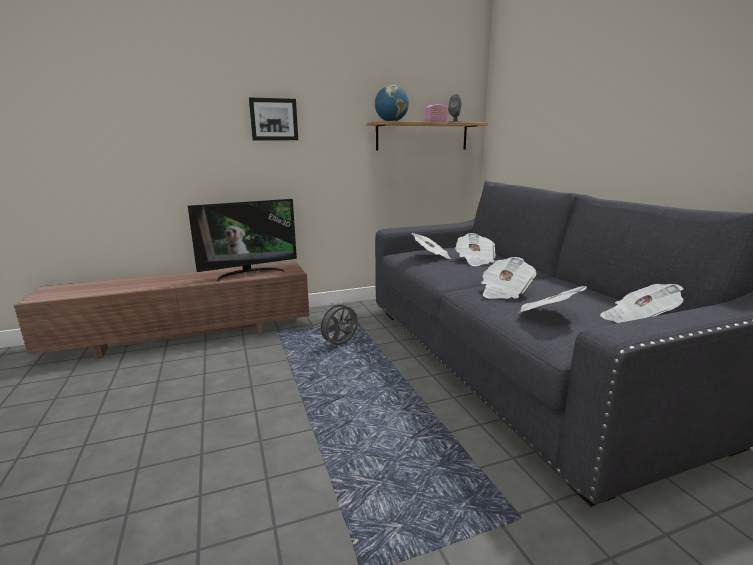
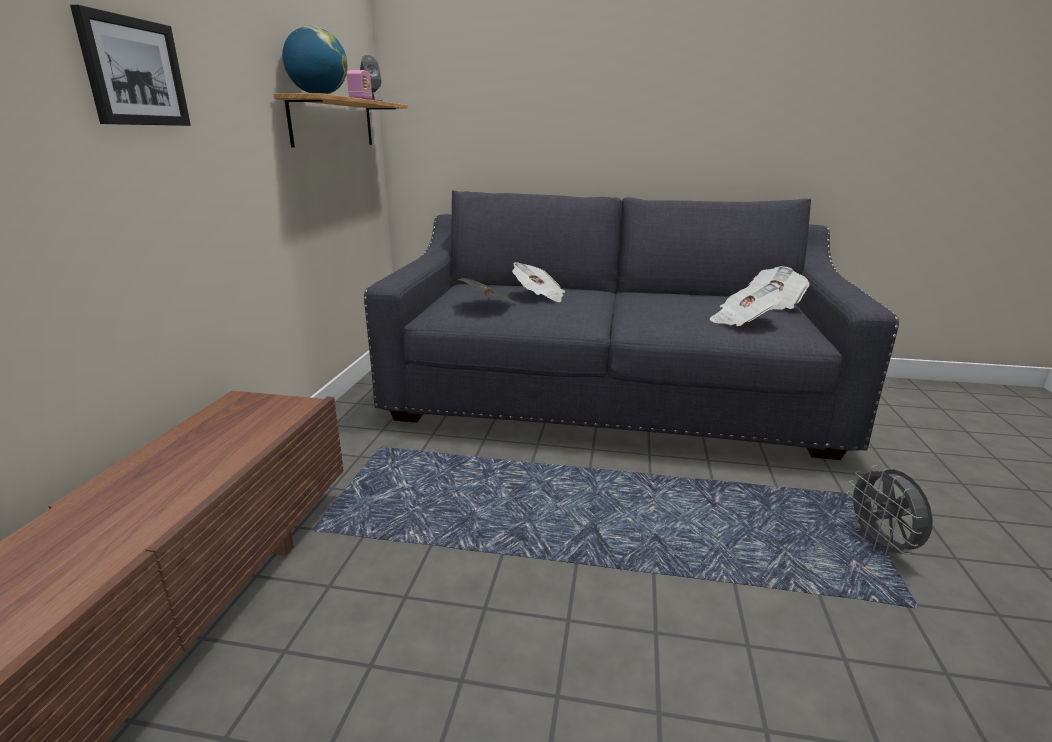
camera: 60 degrees left, 5 degrees up
(249, 273) = (211, 444): television -> none
(340, 345) = (442, 484): grey fan -> grey fan (880, 546)
(504, 292) = (664, 316): newspaper -> none

